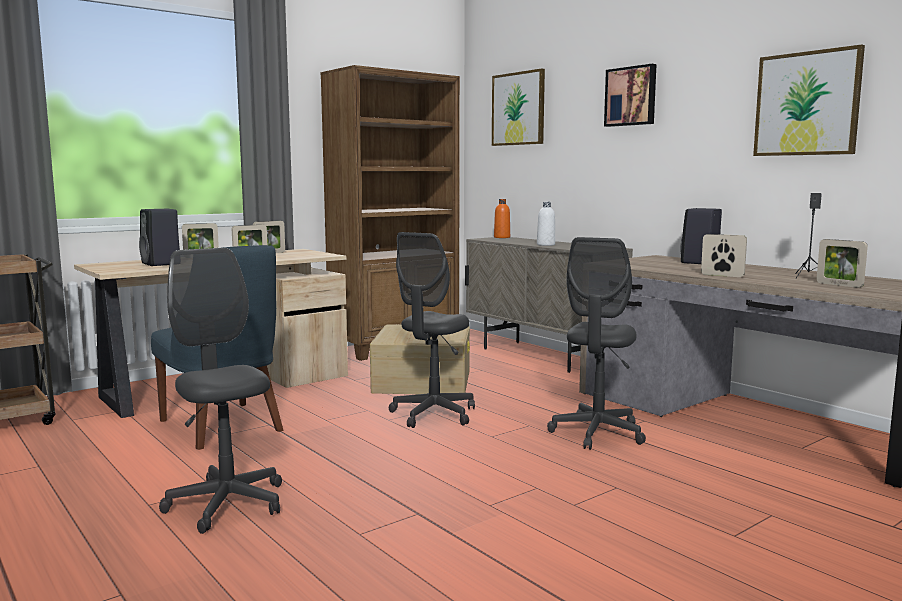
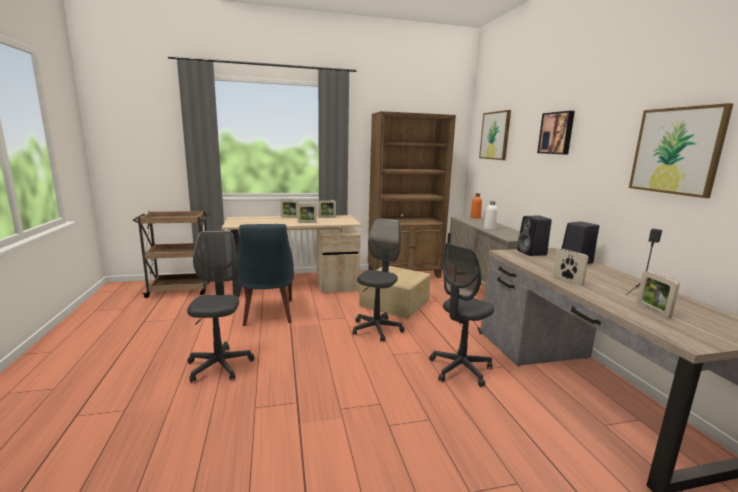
camera: 25 degrees right, 5 degrees up
(162, 264) = (262, 221): black speaker -> black speaker (532, 253)
(433, 414) = (376, 329): grey office chair -> grey office chair turned 150 degrees clockwise

